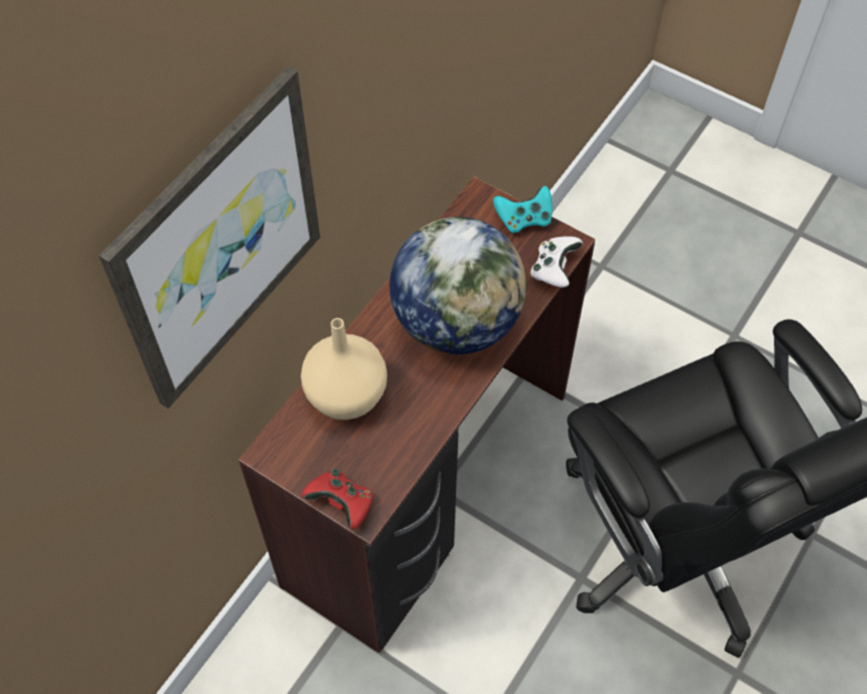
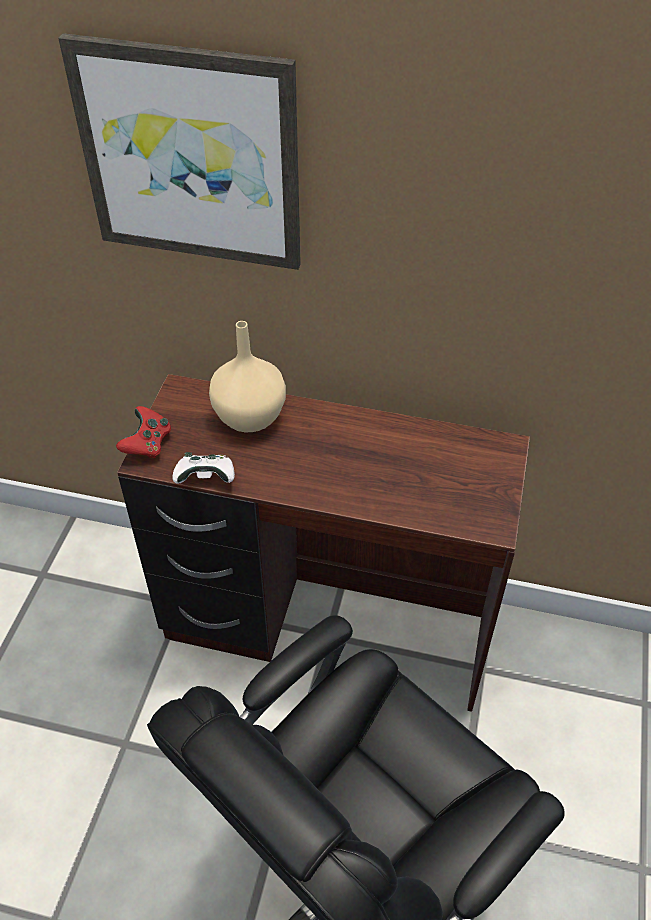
camera: 70 degrees right, 10 degrees down
(457, 322) = (358, 468): globe -> none
(524, 219) = (502, 486): turquoise game controller -> none
(554, 270) = (456, 524): white game controller -> white game controller (206, 479)

